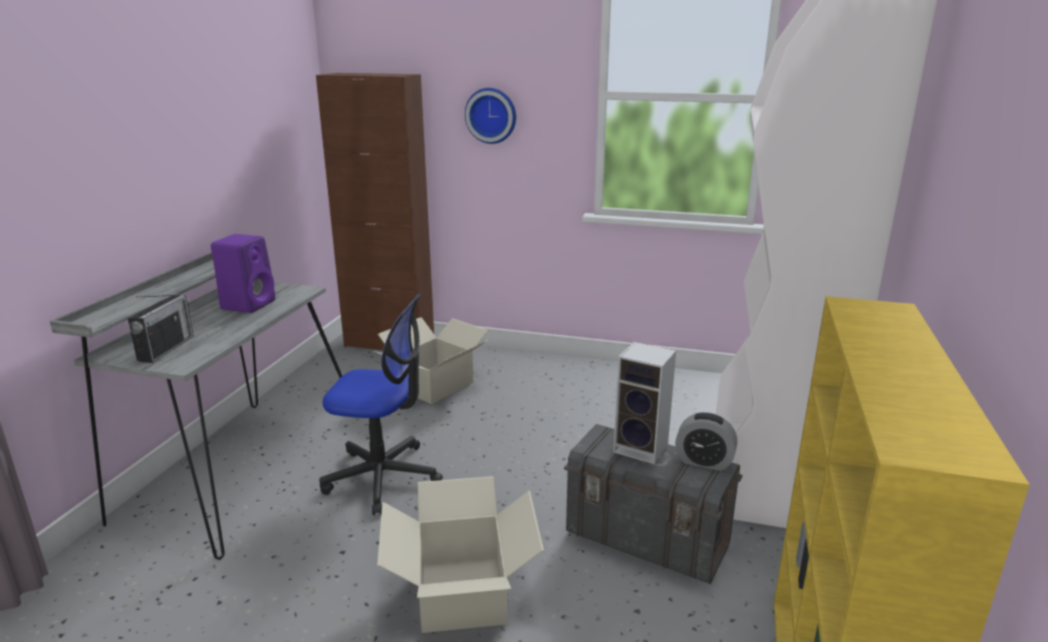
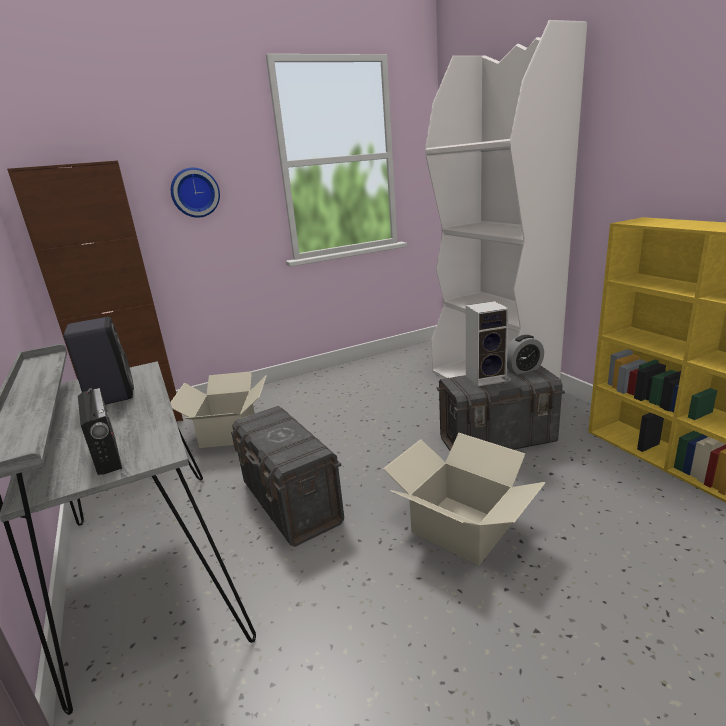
camera: 40 degrees left, 0 degrees up
(249, 304) = (110, 395): purple speaker -> black speaker
(383, 477) = (291, 502): office chair -> grey storage box

